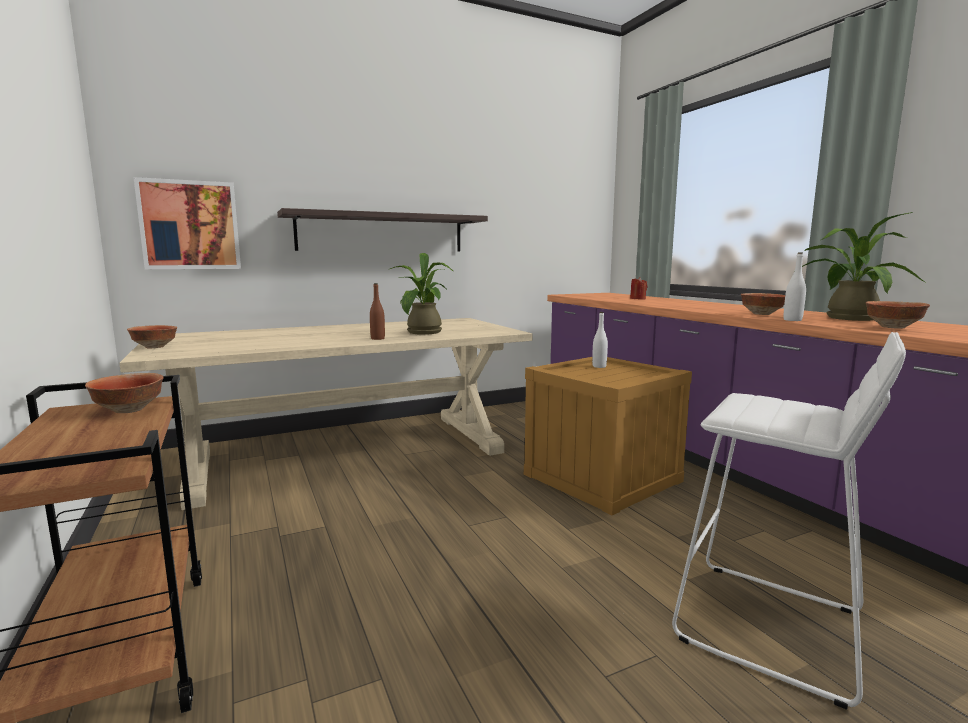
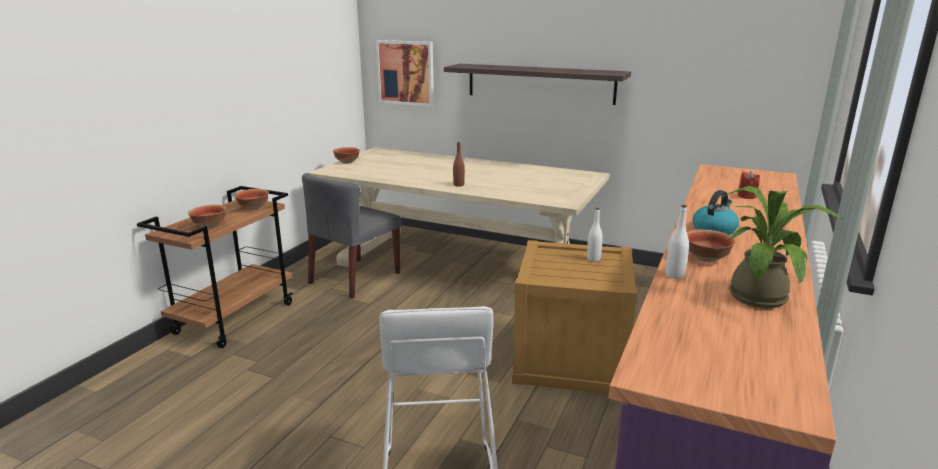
camera: 50 degrees right, 10 degrees up
(244, 512) = (354, 278): none -> grey chair
(422, 333) = (504, 186): potted plant -> none
(700, 307) = (714, 230): none -> kettle
(894, 327) = (699, 319): bowl -> bowl (209, 226)

